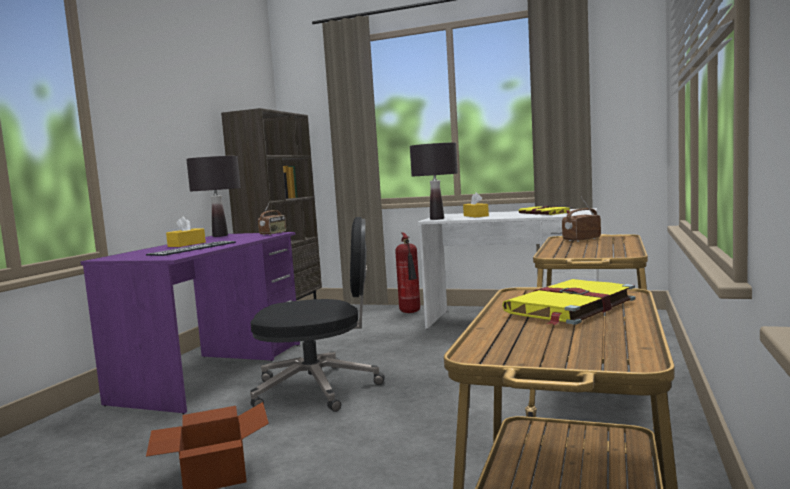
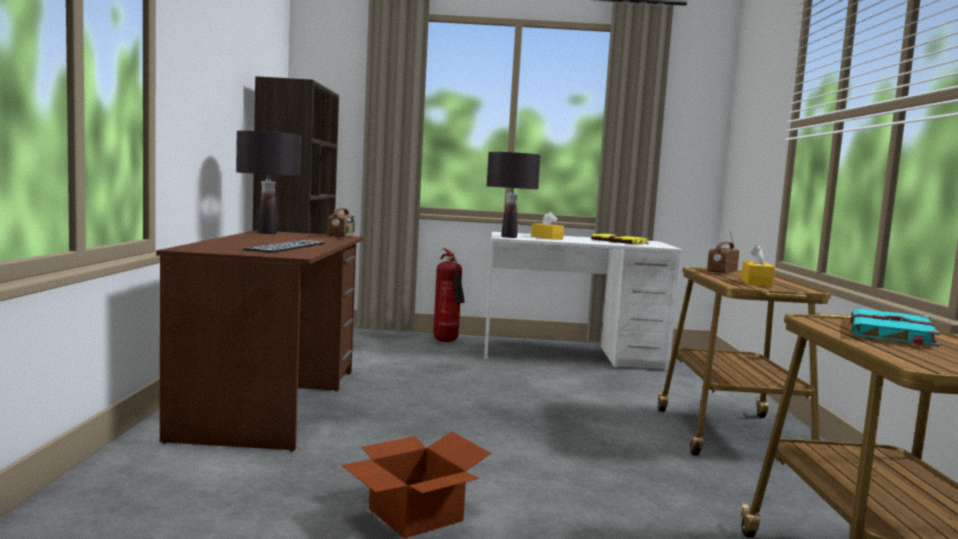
camera: 20 degrees left, 0 degrees up
(187, 244) = (256, 240): yellow tissue box -> yellow tissue box (756, 282)
(213, 371) = (272, 402): purple desk -> brown desk
(319, 388) = (432, 421): black office chair -> none
(569, 306) = (891, 332): yellow book -> turquoise book

